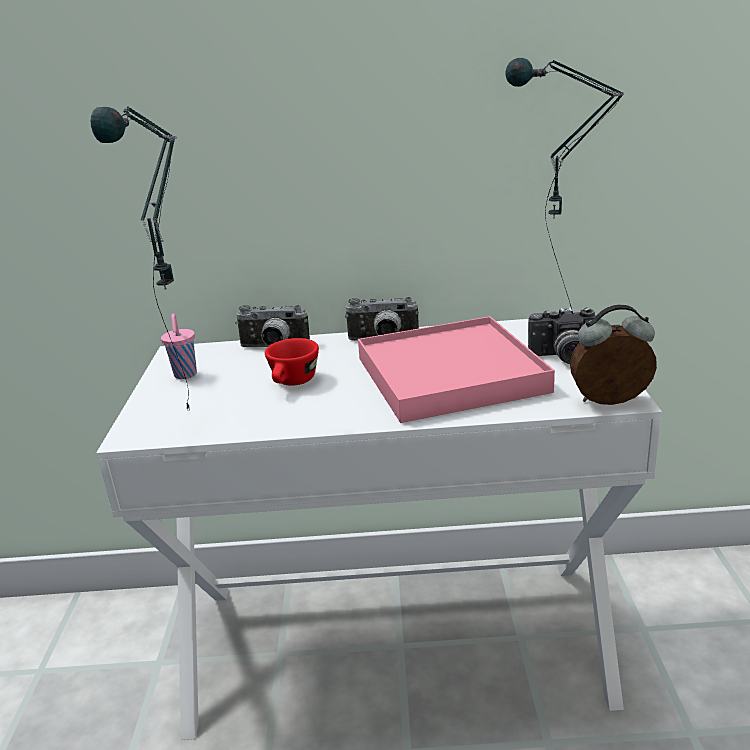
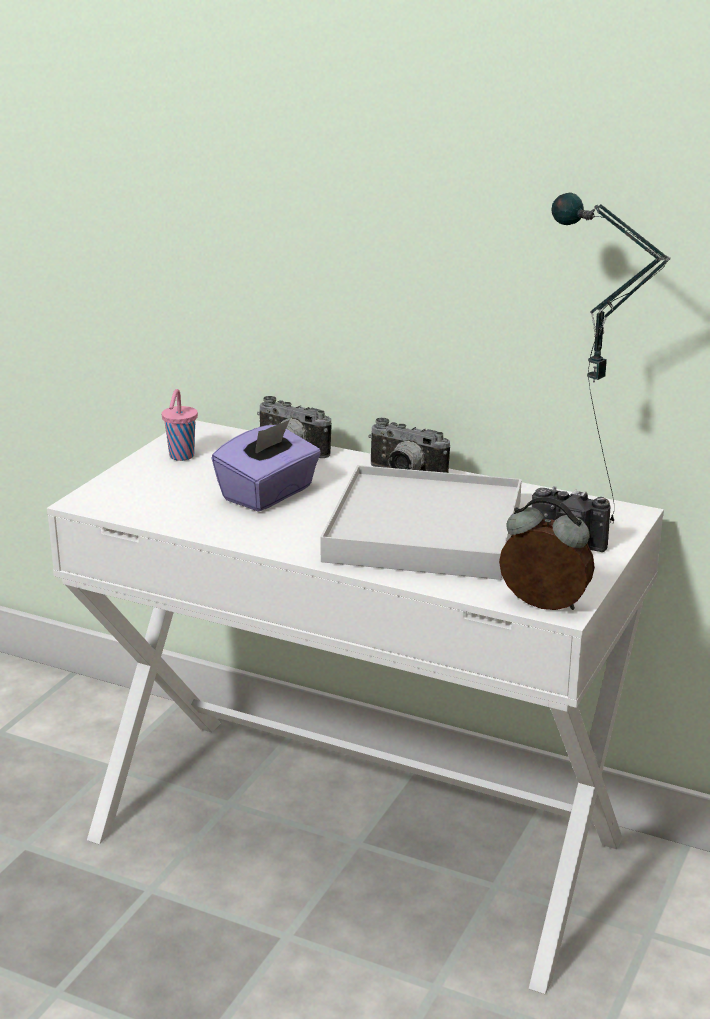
camera: 25 degrees right, 0 degrees up
(195, 419) = (150, 502): table lamp -> none
(293, 383) = (268, 494): red cup -> purple tissue box
(449, 375) = (424, 531): pink tray -> white tray

